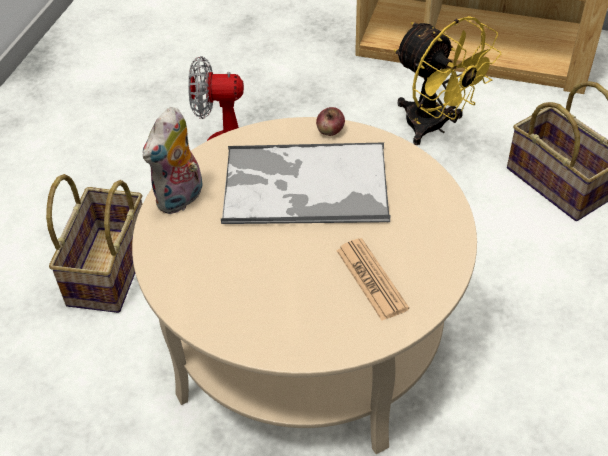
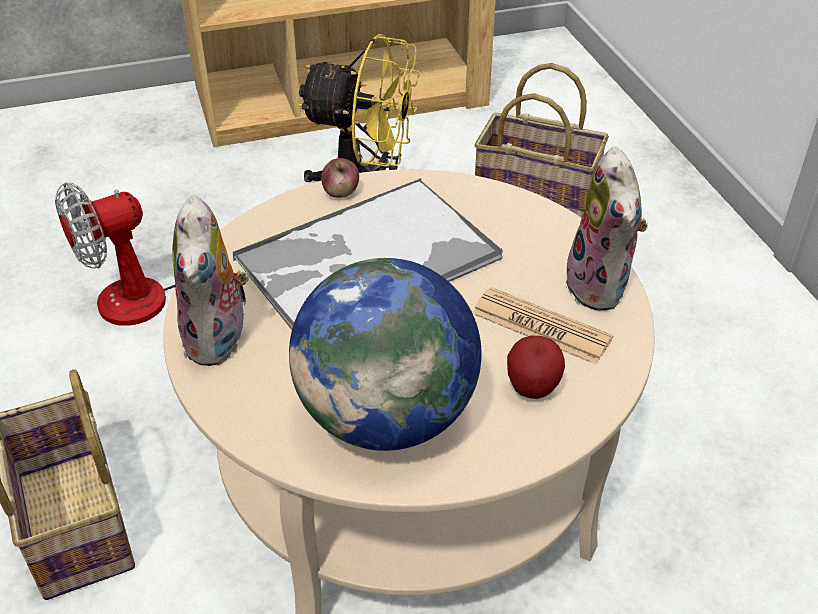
camera: 35 degrees left, 5 degrees down
(230, 290) = (387, 417): none -> globe
(327, 316) = (532, 390): none -> apple
(436, 272) = (601, 288): none -> plush toy

